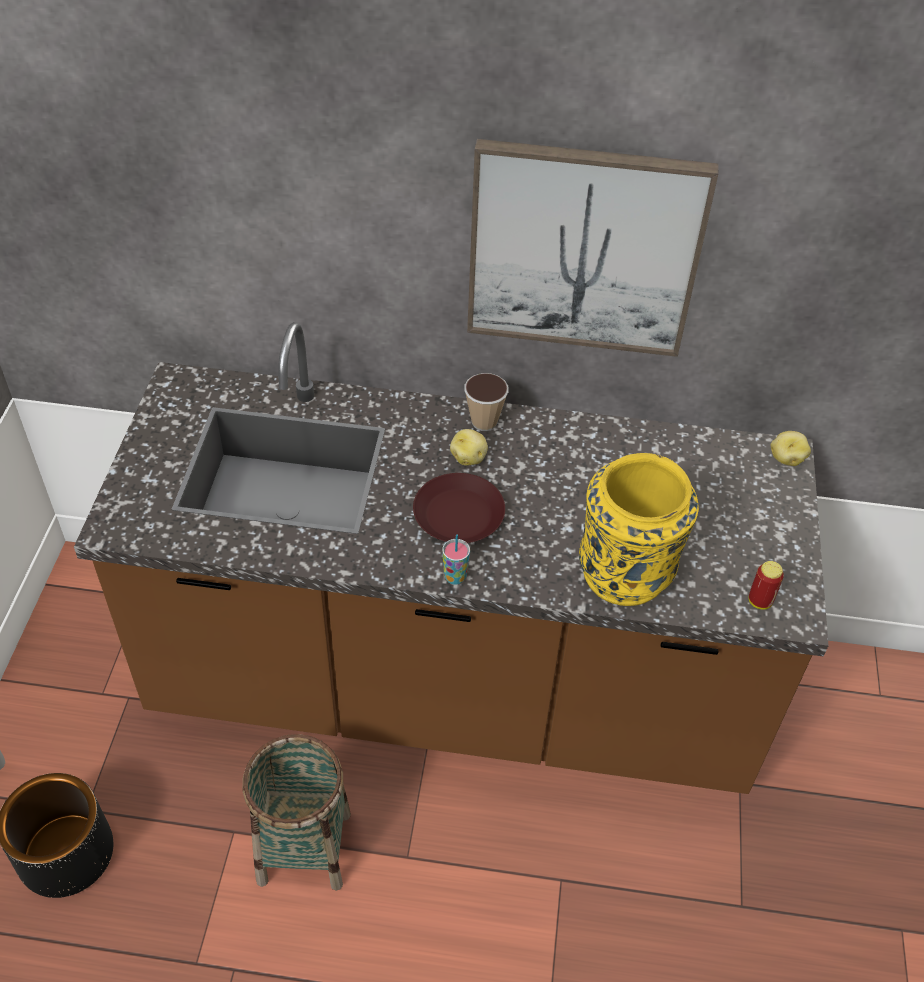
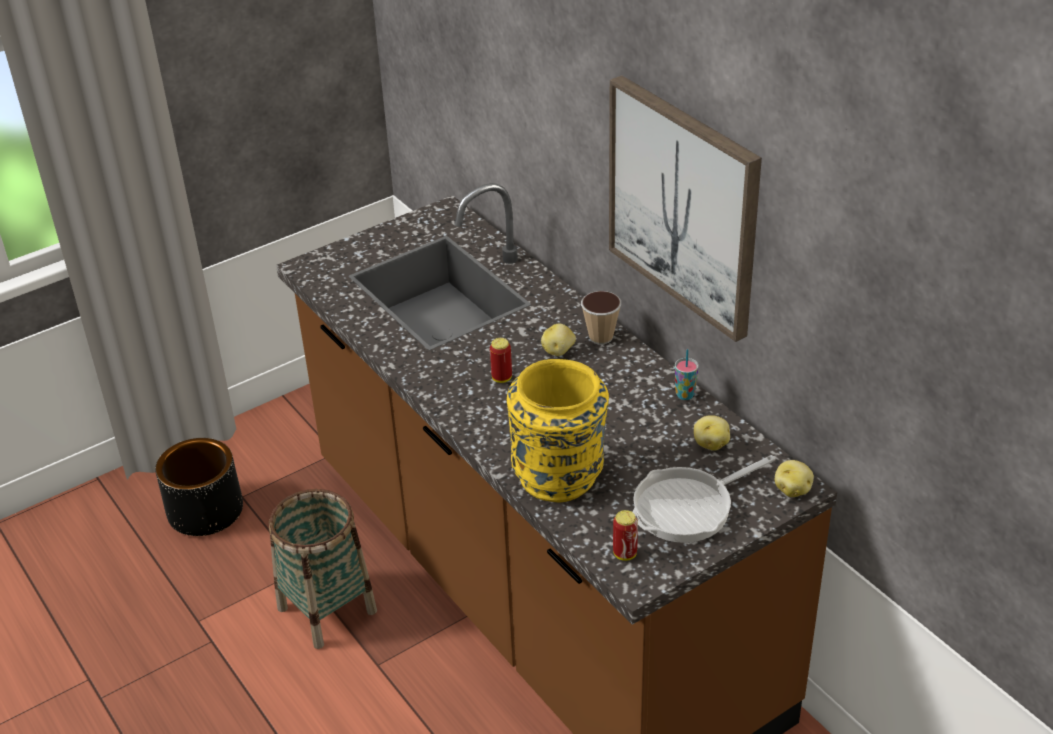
camera: 50 degrees right, 10 degrees down
(455, 577) = (449, 408): cup -> cup (685, 395)
(458, 516) = (501, 378): brown plate -> can
(687, 460) = (711, 443): none -> potato
(745, 526) = (688, 507): none -> frying pan

